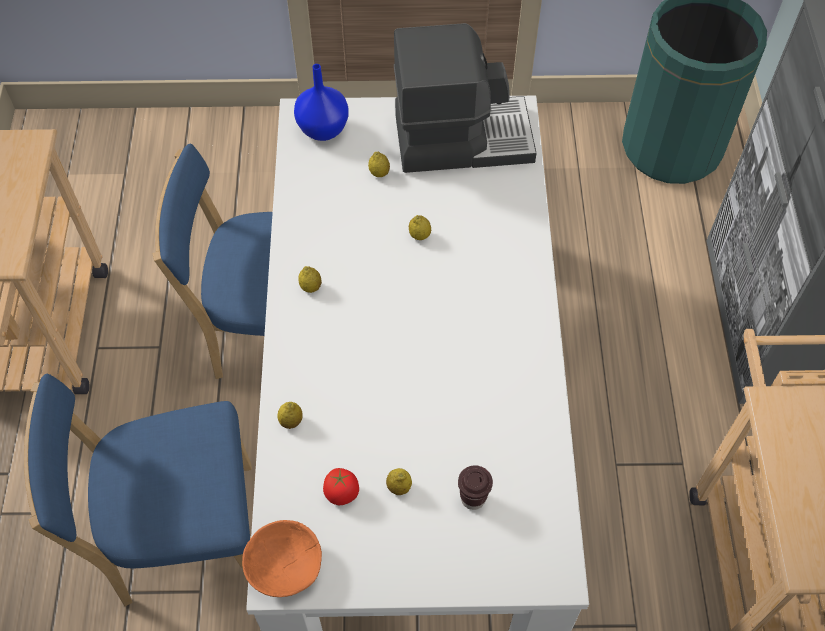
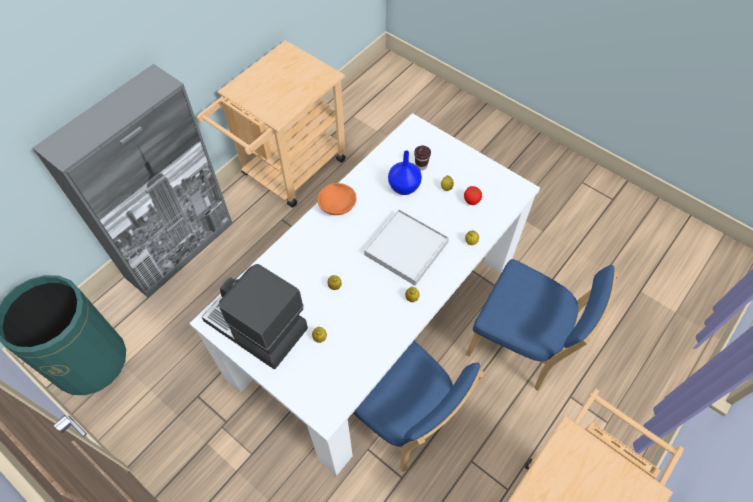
camera: 140 degrees left, 0 degrees up
(283, 567) = (515, 191): orange bowl -> orange bowl (338, 206)
(323, 128) = (322, 393): blue vase -> blue vase (403, 187)
(374, 346) = (406, 248): none -> white tray

